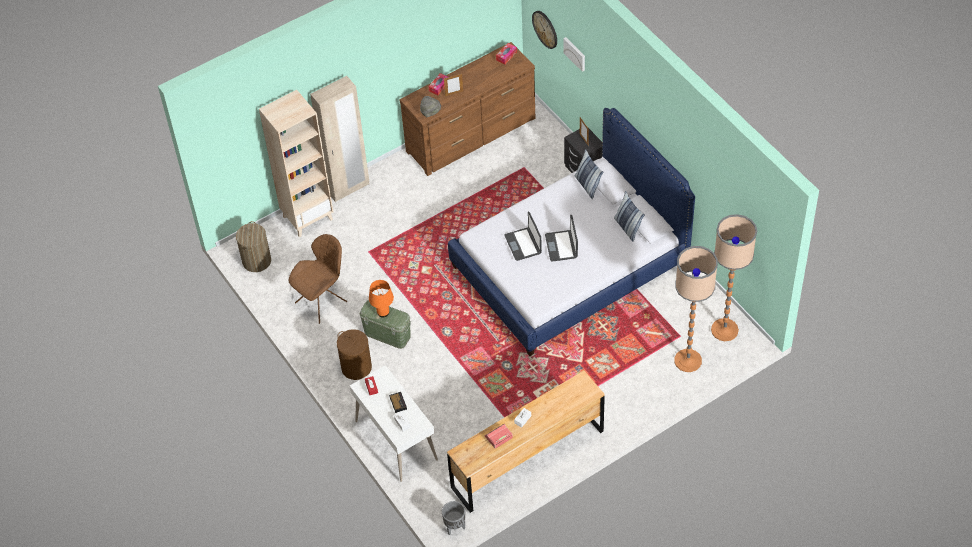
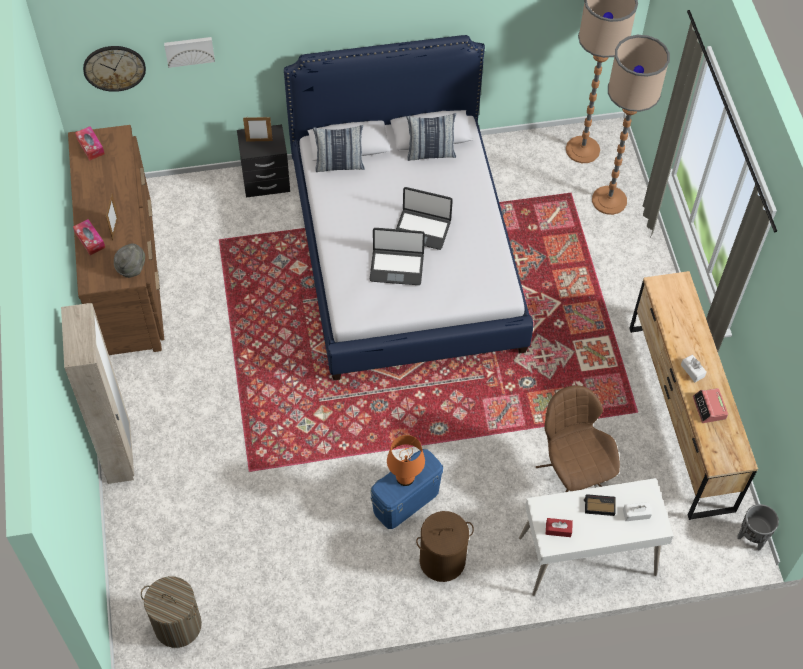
camera: 70 degrees left, 5 degrees up
(308, 217) = (139, 526): beige bookcase -> none
(322, 301) = (303, 562): brown chair -> brown chair (571, 479)
(387, 334) = (406, 501): green storage box -> blue storage box

